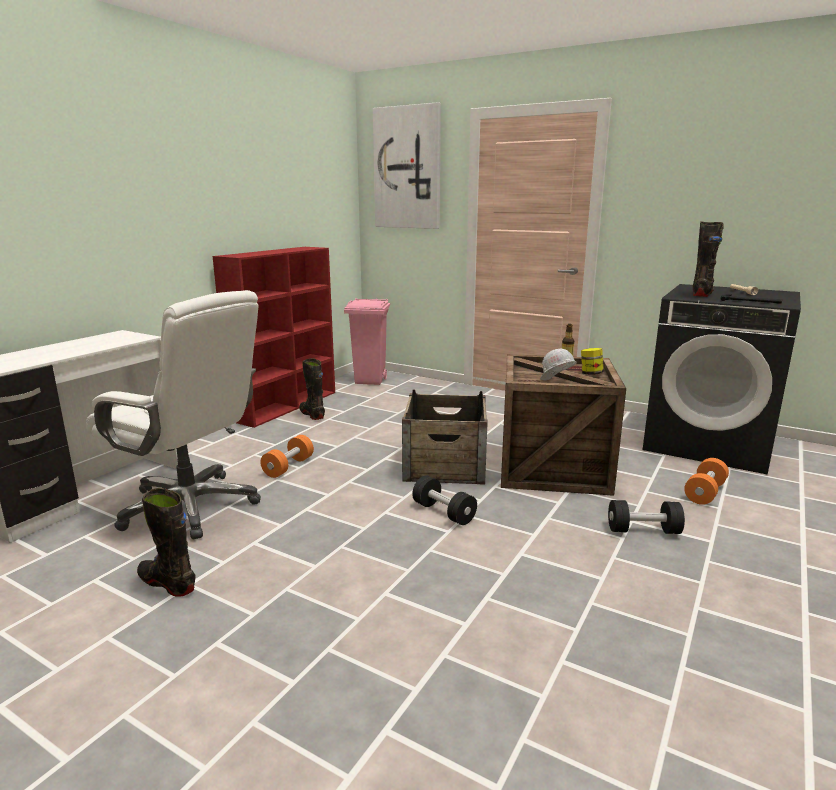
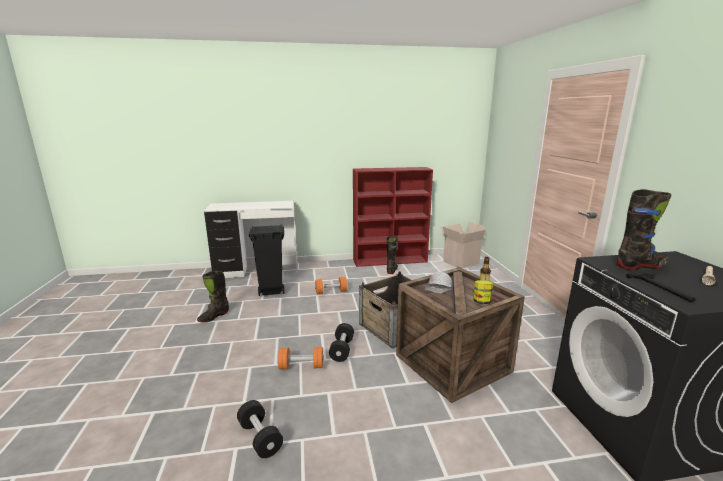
camera: 50 degrees right, 0 degrees up
(167, 583) = (213, 316): black boot -> black boot turned 135 degrees counterclockwise
(191, 506) = (271, 291): white office chair -> black trash can
(370, 381) = (460, 262): pink trash can -> cardboard box
(407, 168) = (510, 116): picture -> none
(643, 530) = (417, 434): black dumbbell -> black dumbbell (260, 438)
(704, 493) = (528, 450): orange dumbbell -> orange dumbbell (301, 366)

